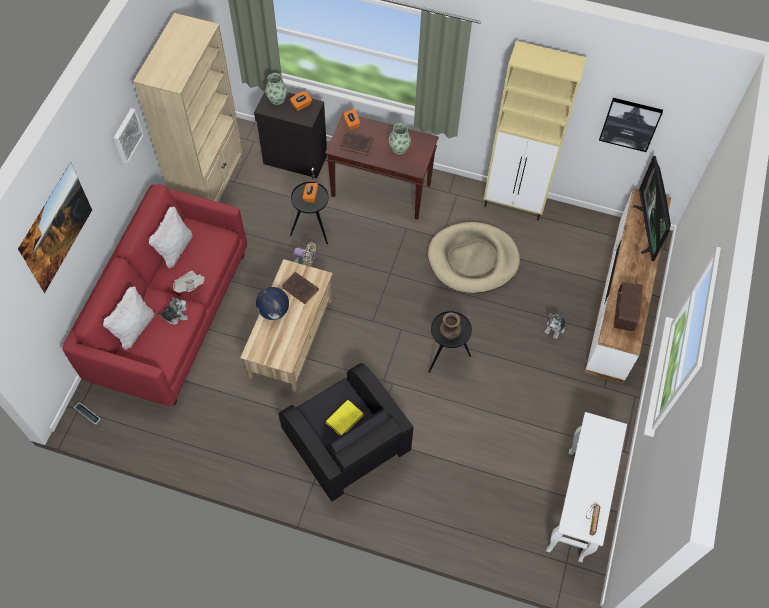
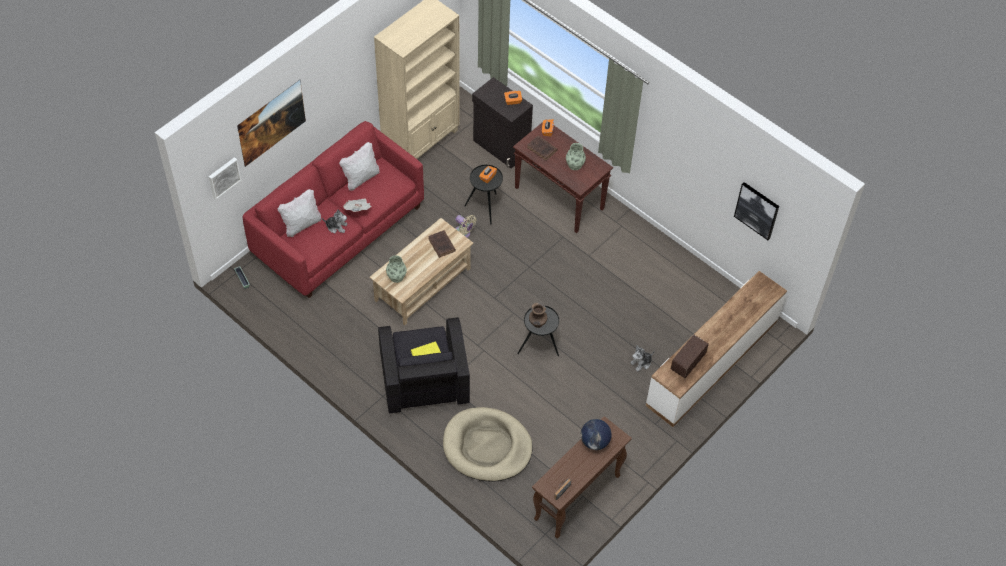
camera: 25 degrees right, 5 degrees down
(126, 135) = (355, 75): picture -> picture (223, 177)
(274, 311) = (412, 253): globe -> globe (595, 442)
(277, 99) = (496, 89): vase -> vase (396, 276)
(473, 260) = (604, 283): beige dog bed -> beige dog bed (487, 447)
(514, 204) = (667, 253): beige cabinet -> none
(575, 506) = (577, 498): white console table -> brown console table
(648, 229) = (749, 307): television -> none

